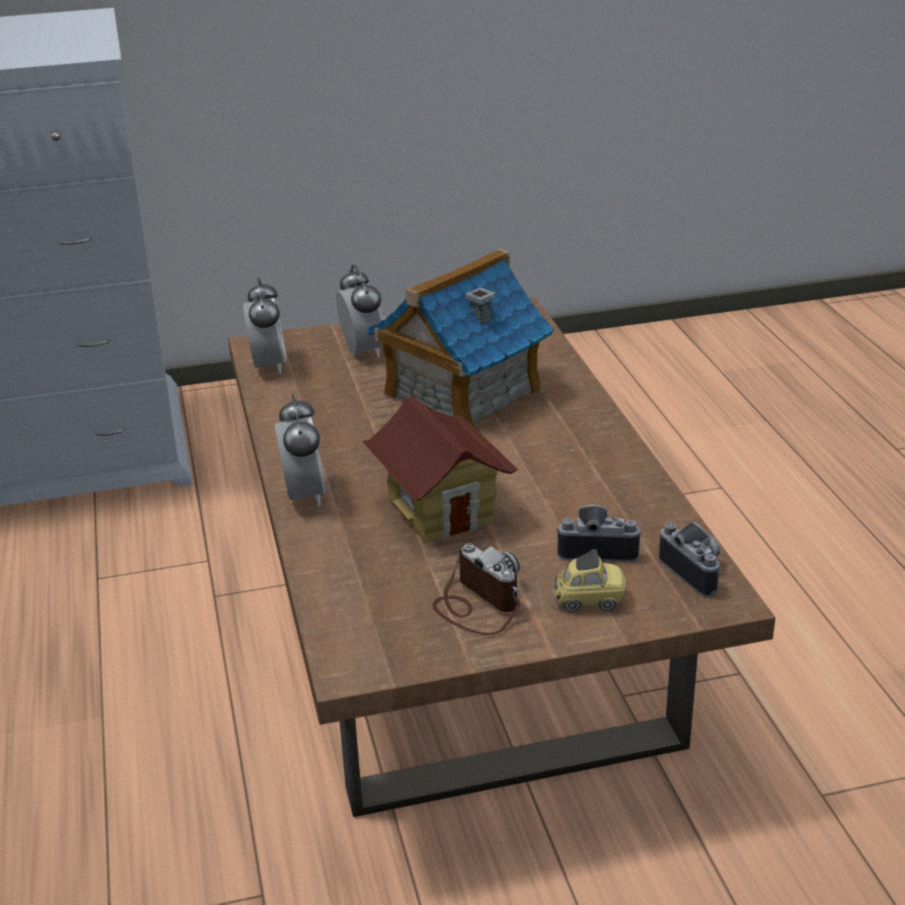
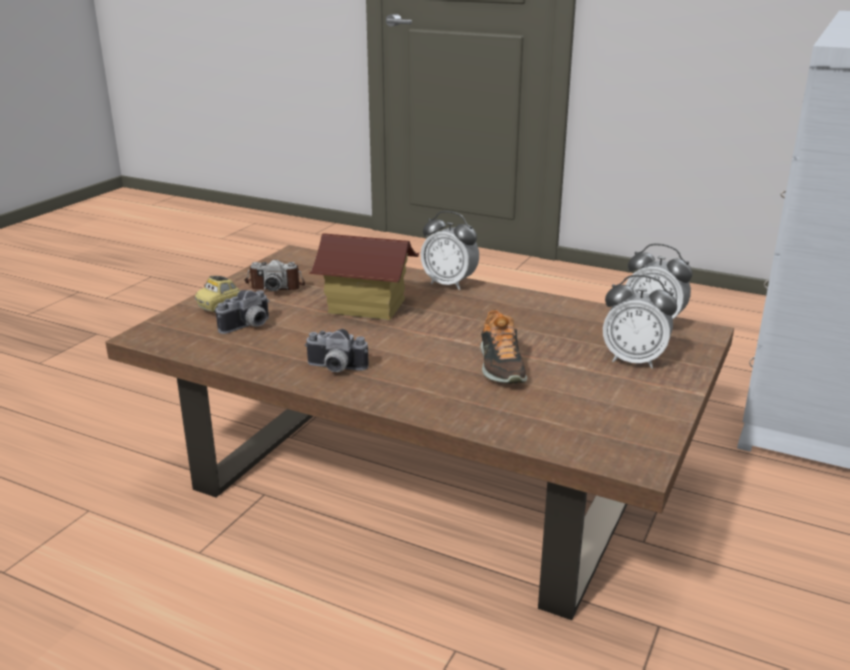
camera: 130 degrees right, 5 degrees down
(461, 393) = (500, 366): toy house -> shoe
(697, 571) = (174, 340): camera -> camera (335, 369)

